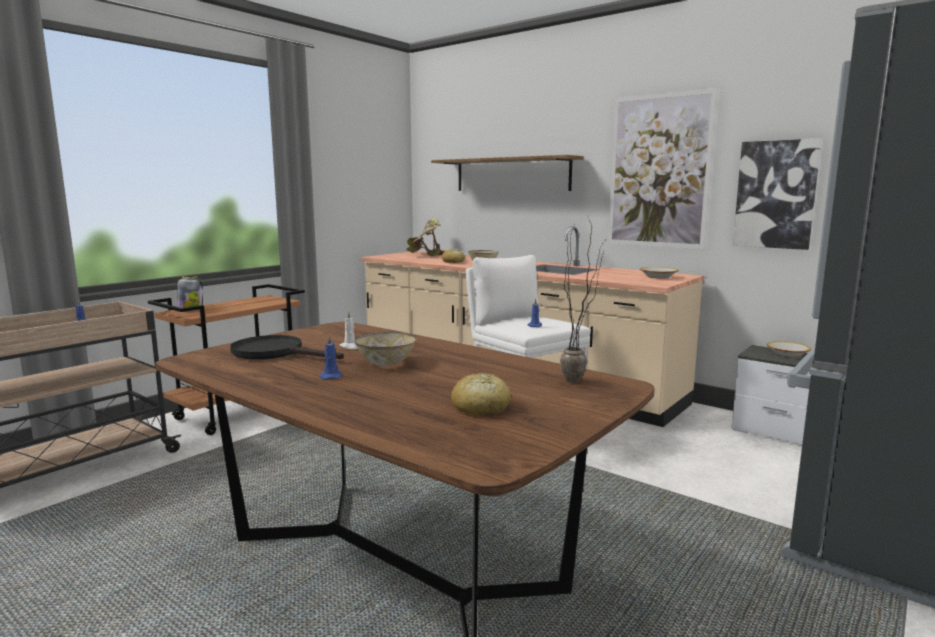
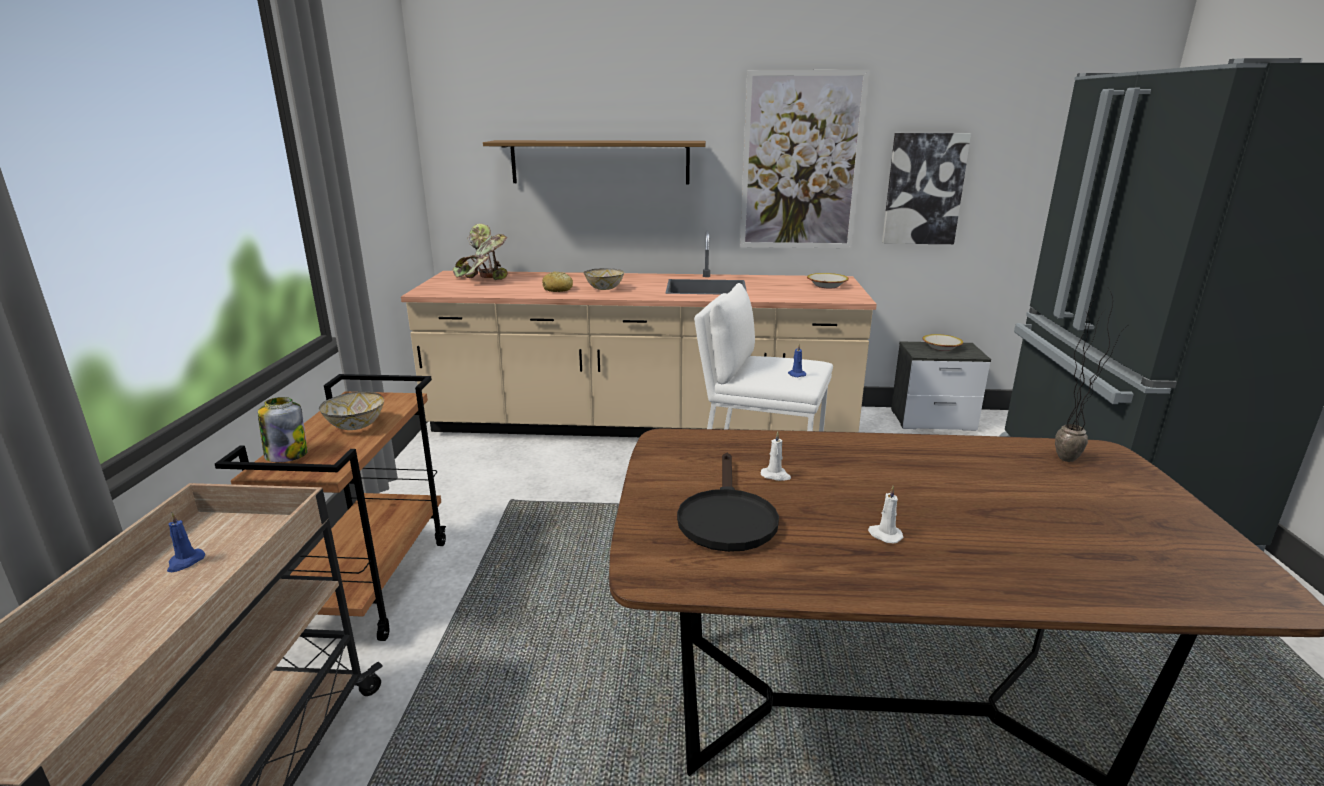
camera: 35 degrees left, 10 degrees up
(276, 353) = (726, 517): black frying pan -> black frying pan turned 75 degrees counterclockwise
(331, 376) = (884, 535): blue candle -> white candle
(385, 363) = (877, 491): bowl -> bowl (355, 426)
(480, 407) = (1100, 526): bread -> none

